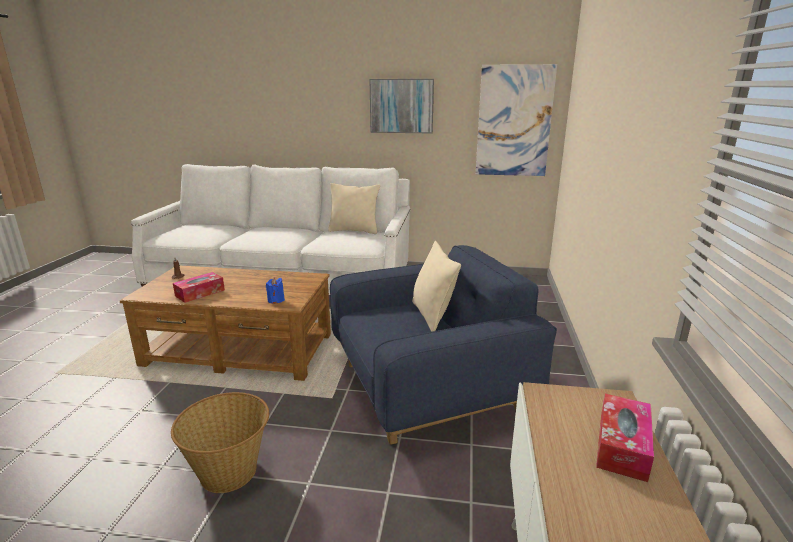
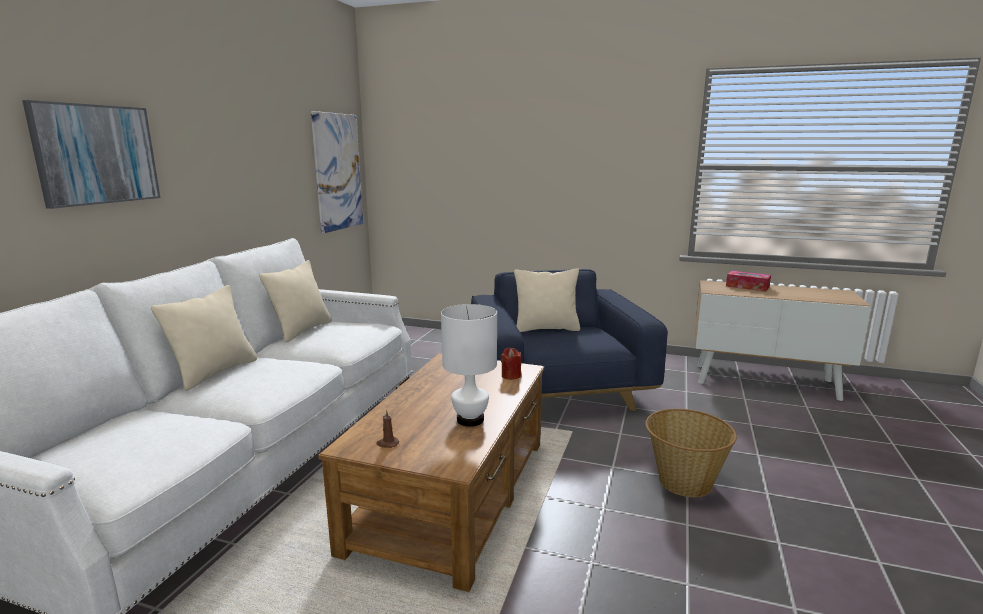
camera: 80 degrees left, 5 degrees down
(200, 293) = (469, 419): tissue box -> white table lamp
(276, 300) = (511, 375): blue candle -> red candle
(277, 227) = (215, 372): none -> beige pillow
(401, 106) = (251, 159): picture -> picture (96, 154)

